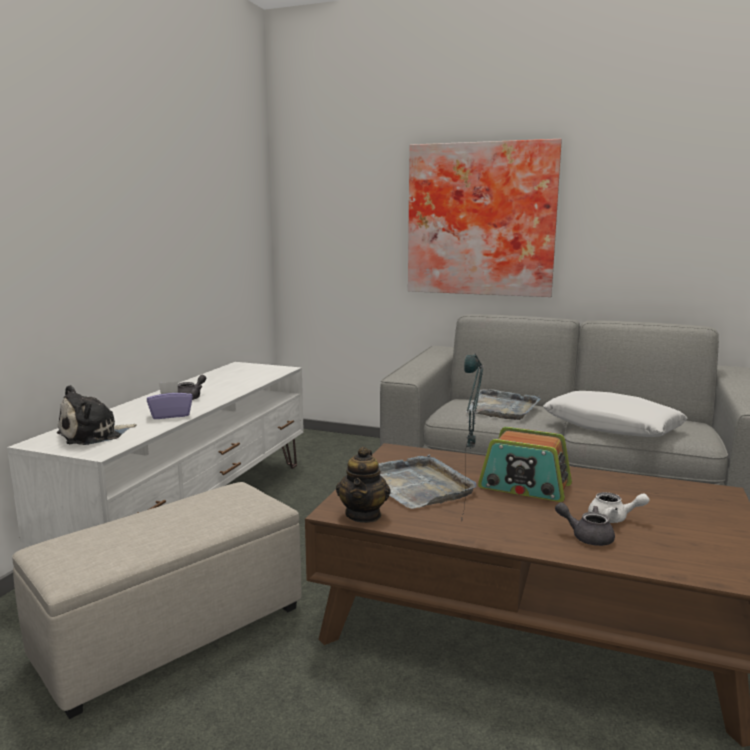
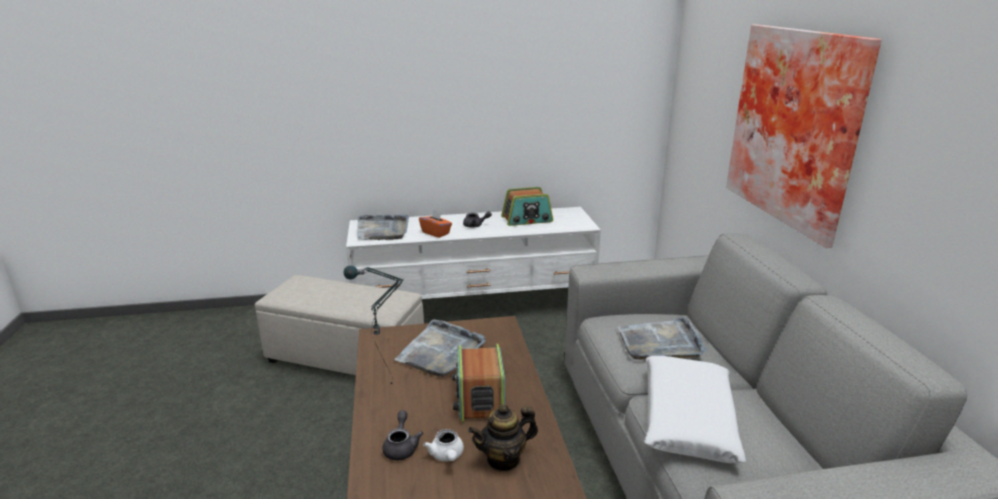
camera: 60 degrees right, 10 degrees up
(94, 435) = (382, 229): plush toy -> grey tray
(170, 415) = (436, 233): purple tissue box -> orange tissue box
(223, 380) = (527, 219): none -> radio
(364, 515) = (376, 346): teapot -> teapot (503, 459)

